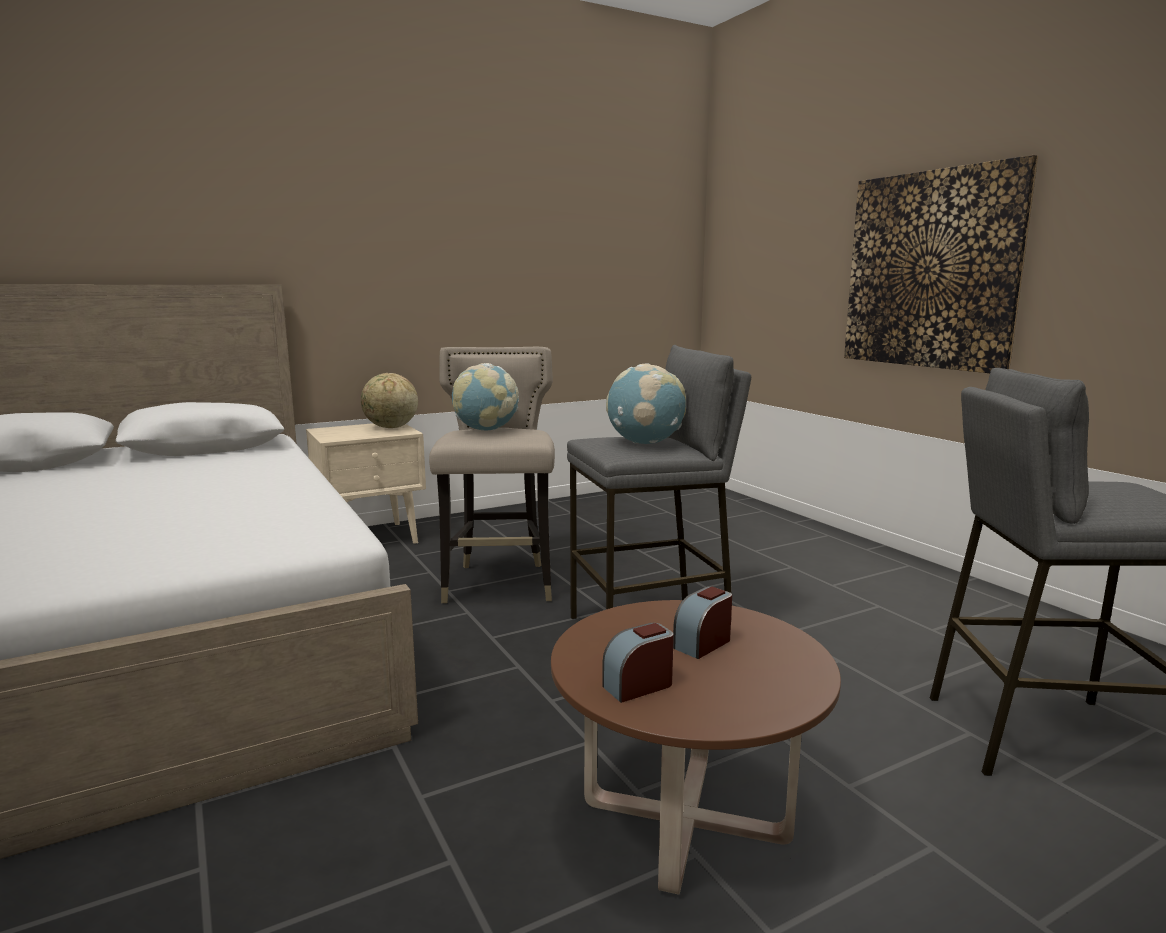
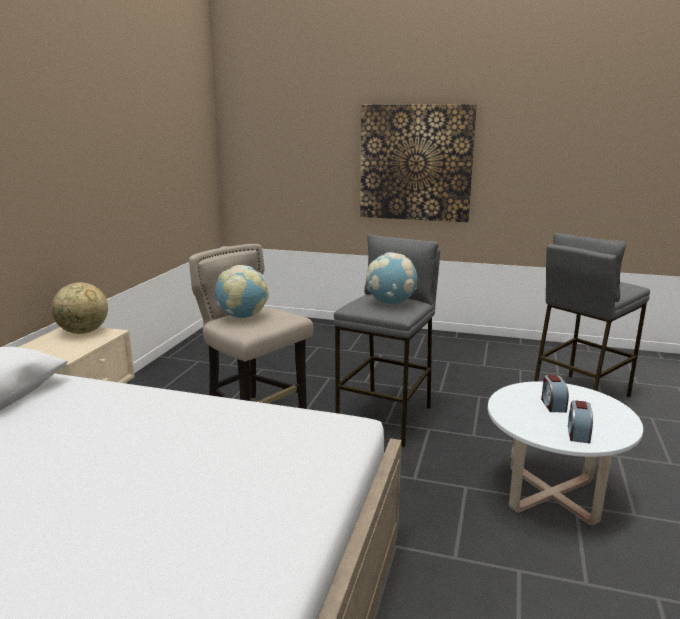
camera: 45 degrees left, 5 degrees up
(686, 819) = (551, 494): brown coffee table -> white coffee table

